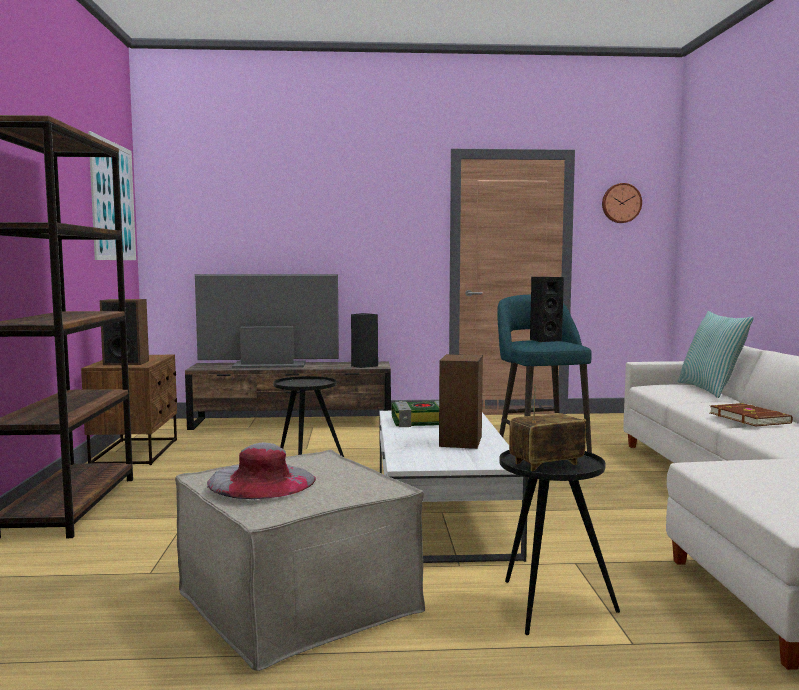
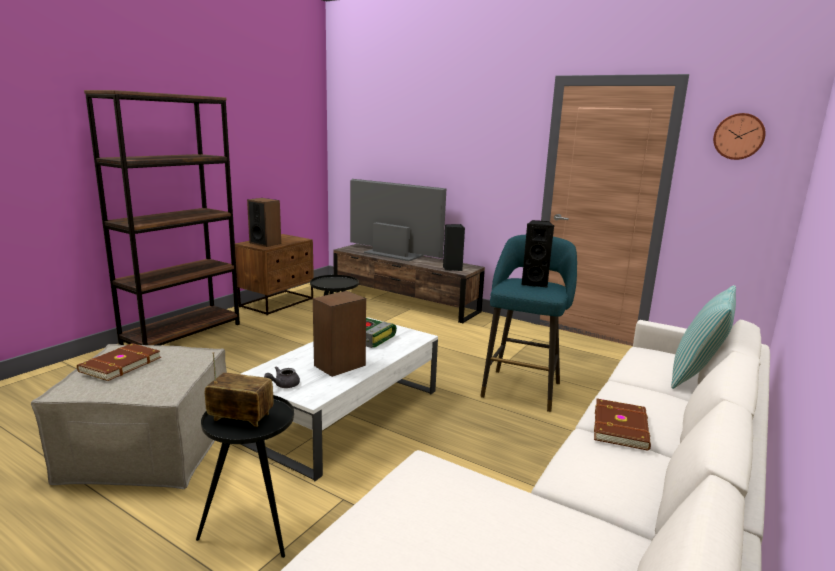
camera: 35 degrees right, 10 degrees up
(113, 201) = (291, 124): picture -> none
(262, 481) = (119, 364): grey hat -> brown book
(454, 463) = (283, 385): none -> grey teapot

